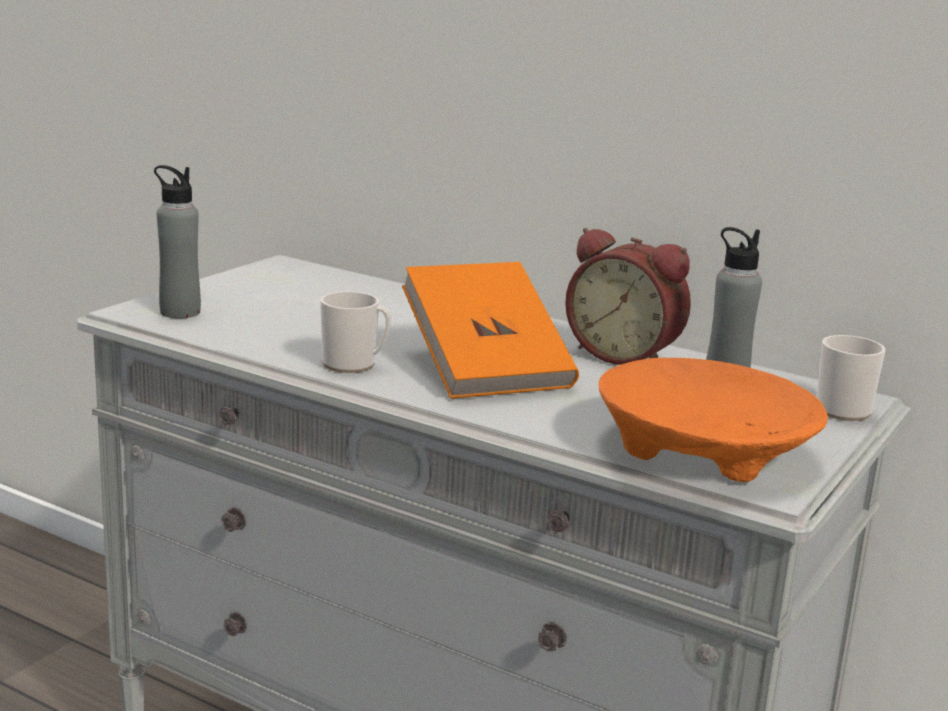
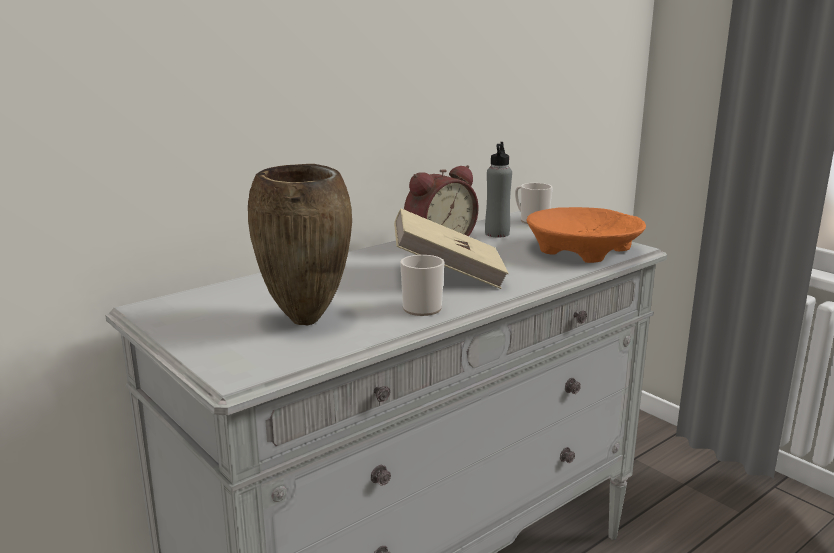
camera: 70 degrees left, 0 degrees up
(180, 312) = (257, 355): grey bottle -> none
(277, 320) = (307, 321): none -> brown vase
(486, 369) = (448, 275): orange book -> beige book

